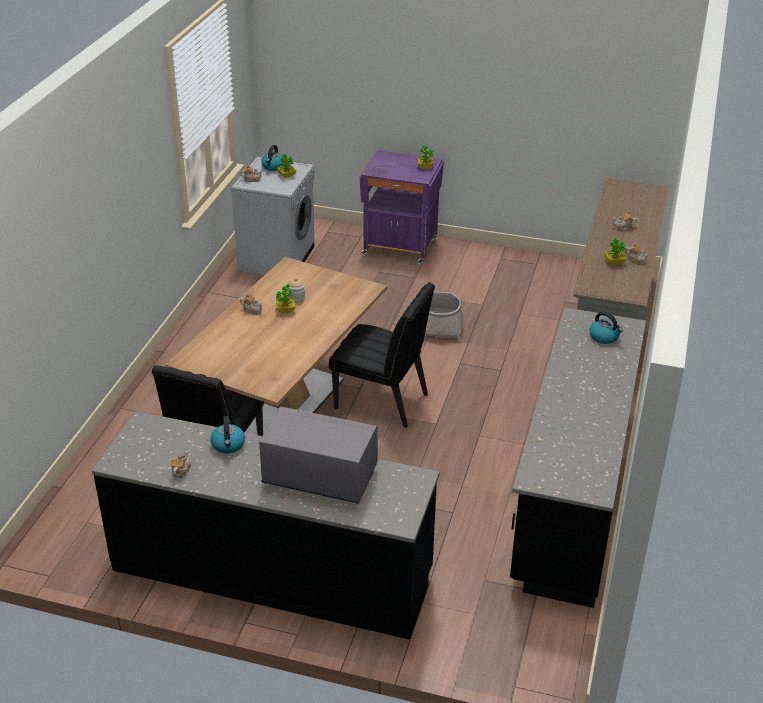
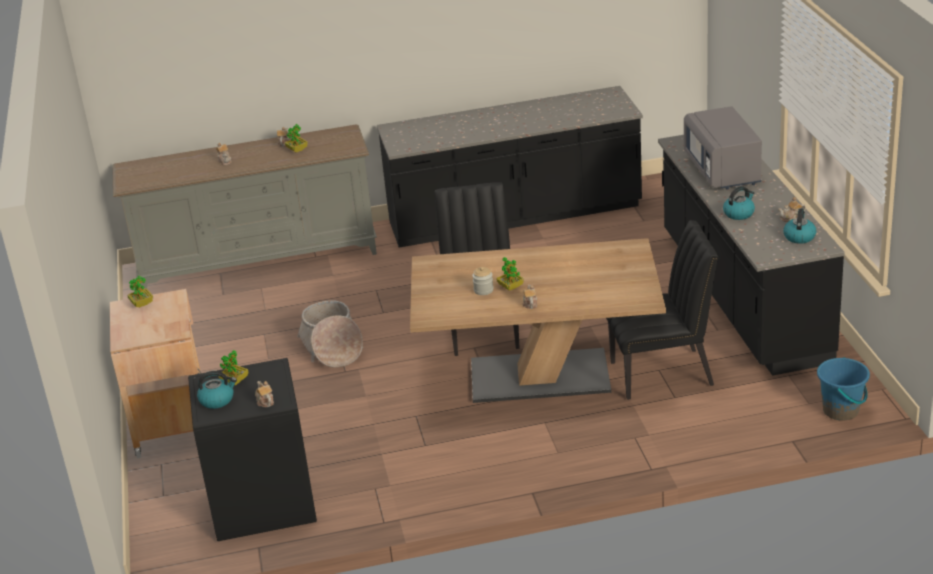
camera: 115 degrees left, 5 degrees down
(56, 534) = (841, 410): none -> blue bucket
(278, 259) = (262, 503): white washing machine -> black washing machine
(401, 248) = (171, 425): purple cart -> brown cart
(604, 337) = (419, 131): kettle -> kettle (799, 237)

